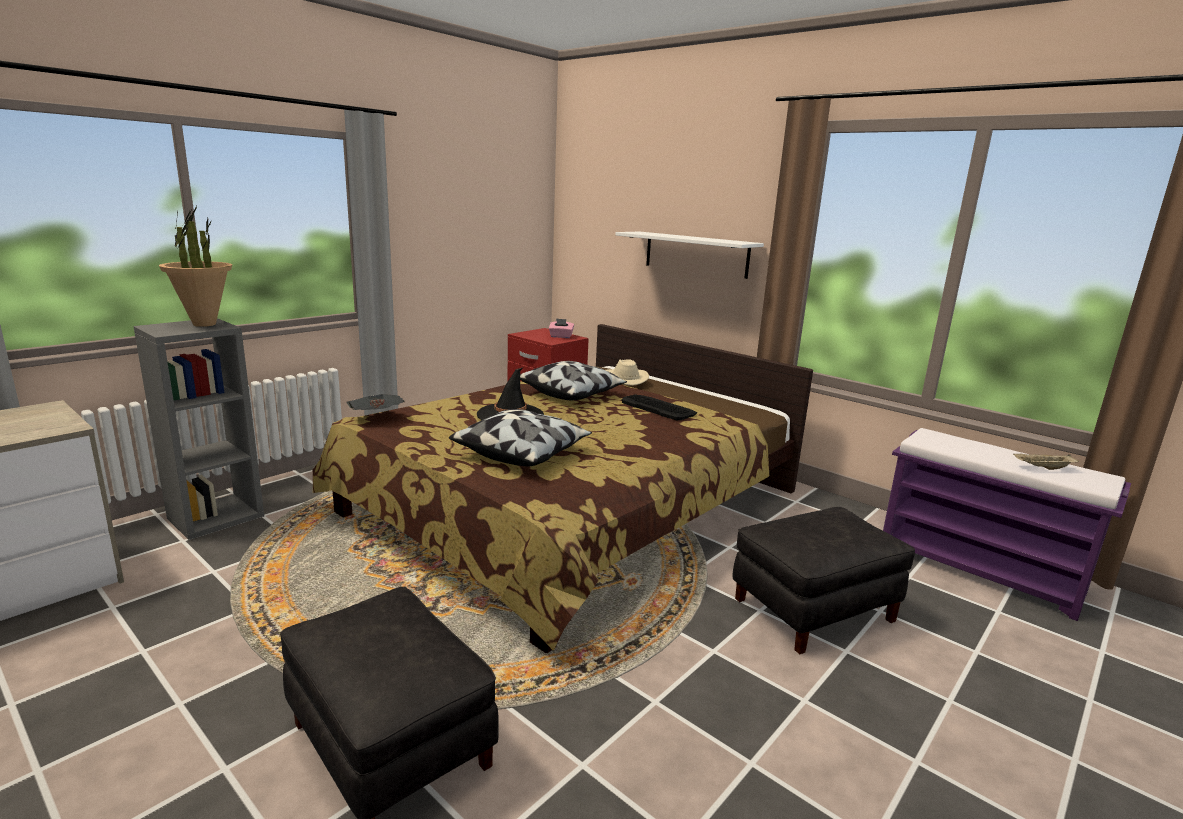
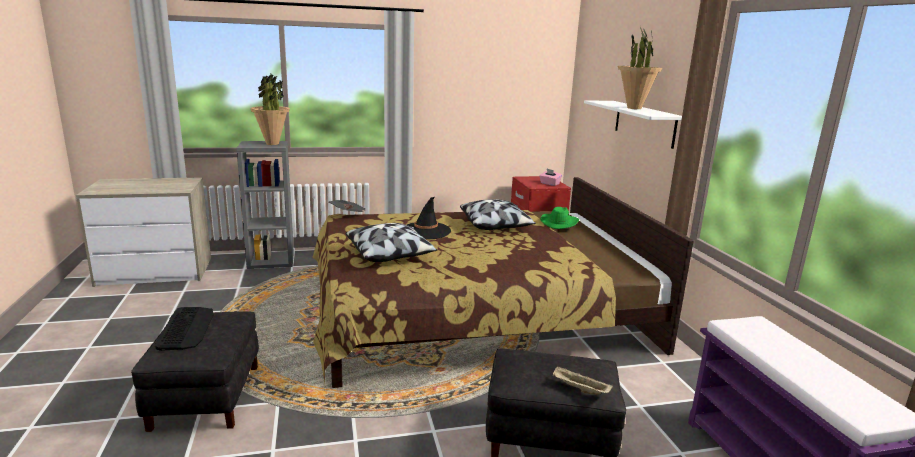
camera: 35 degrees right, 0 degrees up
(624, 378) = (559, 223): beige hat -> green hat
(658, 408) = (543, 248): keyboard -> keyboard (186, 328)
(694, 237) = (634, 108): none -> potted plant
(1043, 468) = (828, 383): beige tray -> beige tray (579, 389)

